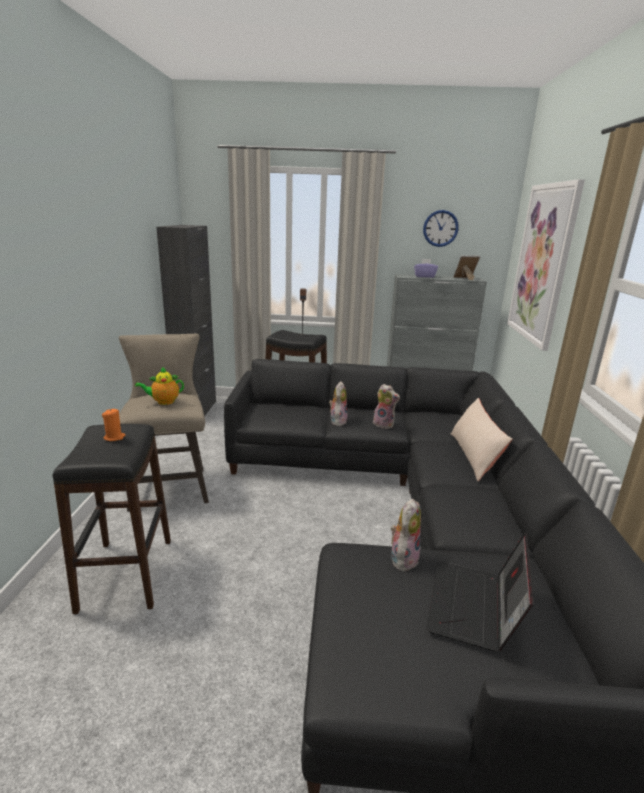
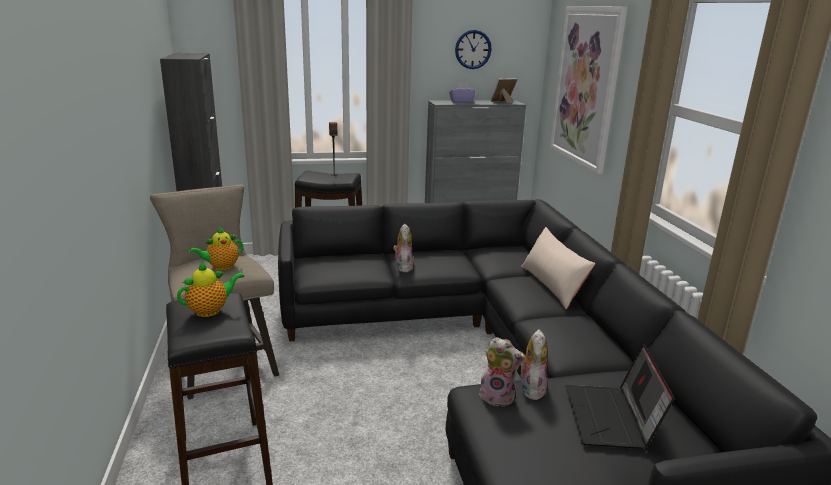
camera: 15 degrees left, 0 degrees up
(114, 437) = (211, 310): orange candle -> teapot
(384, 424) = (453, 265): plush toy -> plush toy (498, 397)

